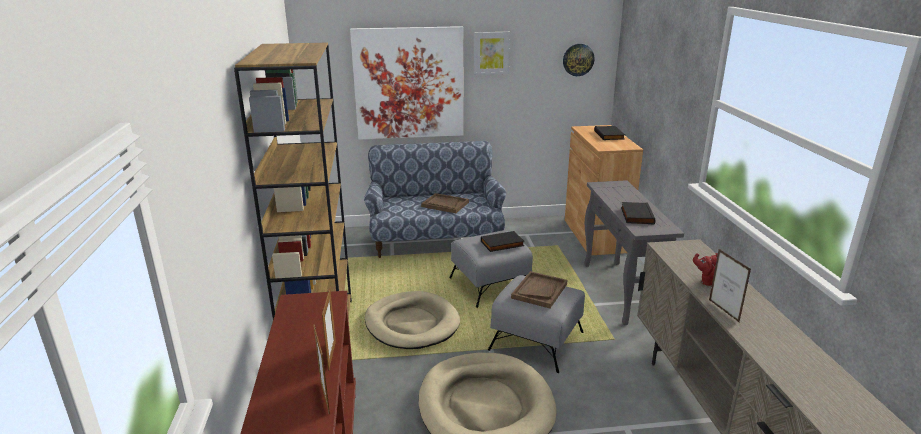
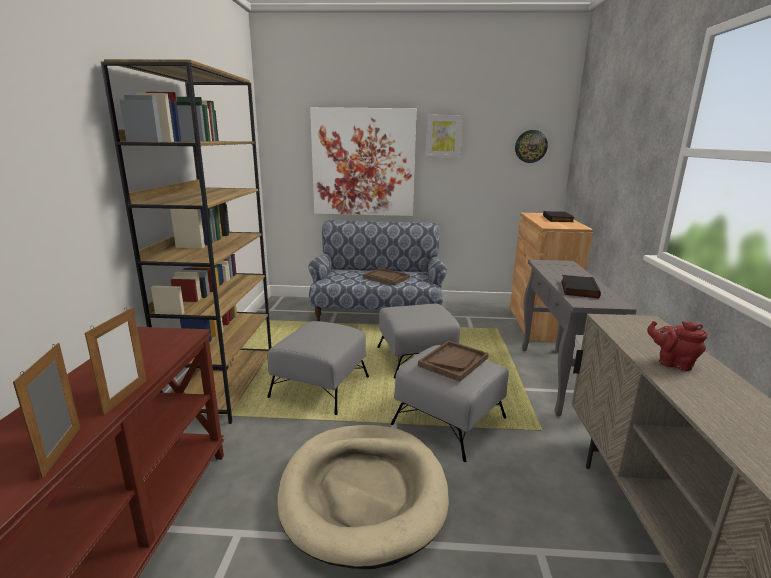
camera: 10 degrees right, 5 degrees down
(412, 324) = (321, 387): beige dog bed -> grey ottoman
(502, 244) = (429, 314): black book -> none
(723, 311) = (694, 402): picture frame -> none

